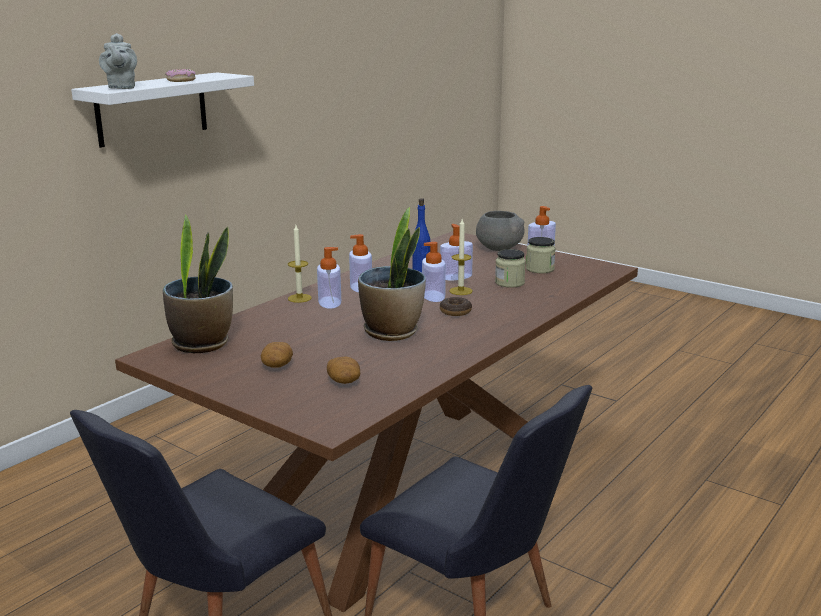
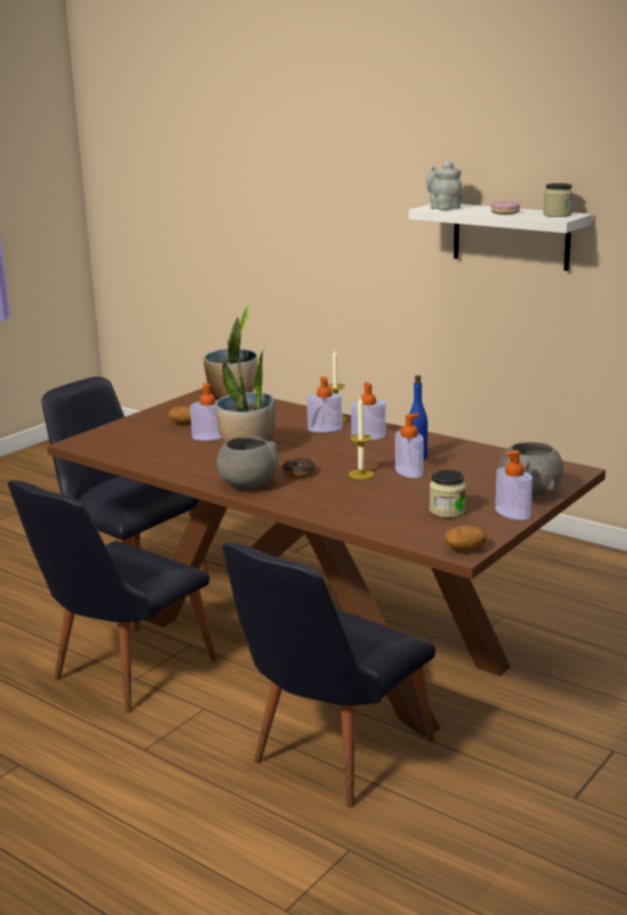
camera: 90 degrees right, 0 degrees up
(121, 87) = (443, 208): grey teapot -> grey teapot turned 75 degrees clockwise
(344, 381) = (149, 442): potato -> potato (465, 549)
(433, 296) = (344, 464): soap dispenser -> soap dispenser (209, 437)
(487, 330) = (247, 485): none -> grey bowl
(509, 283) = (391, 495): jar -> jar (557, 215)
(598, 486) = (329, 758): none -> black chair

